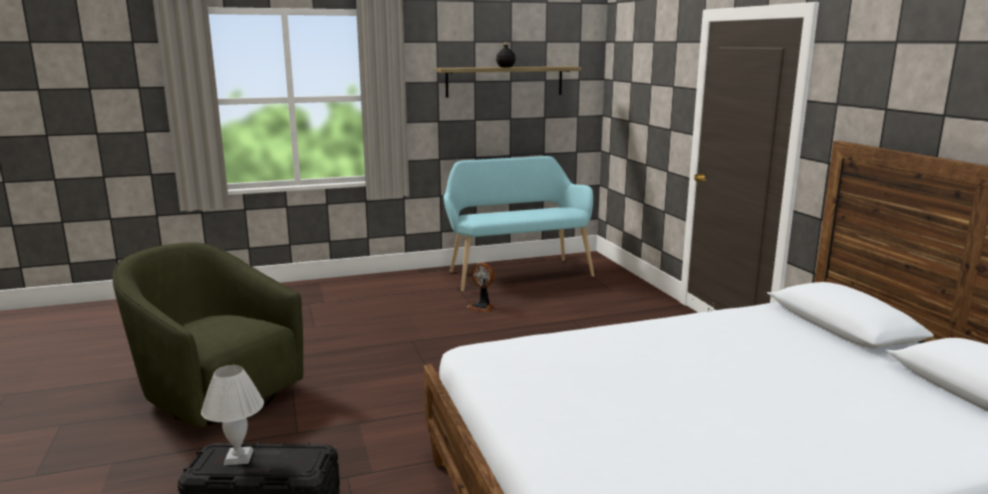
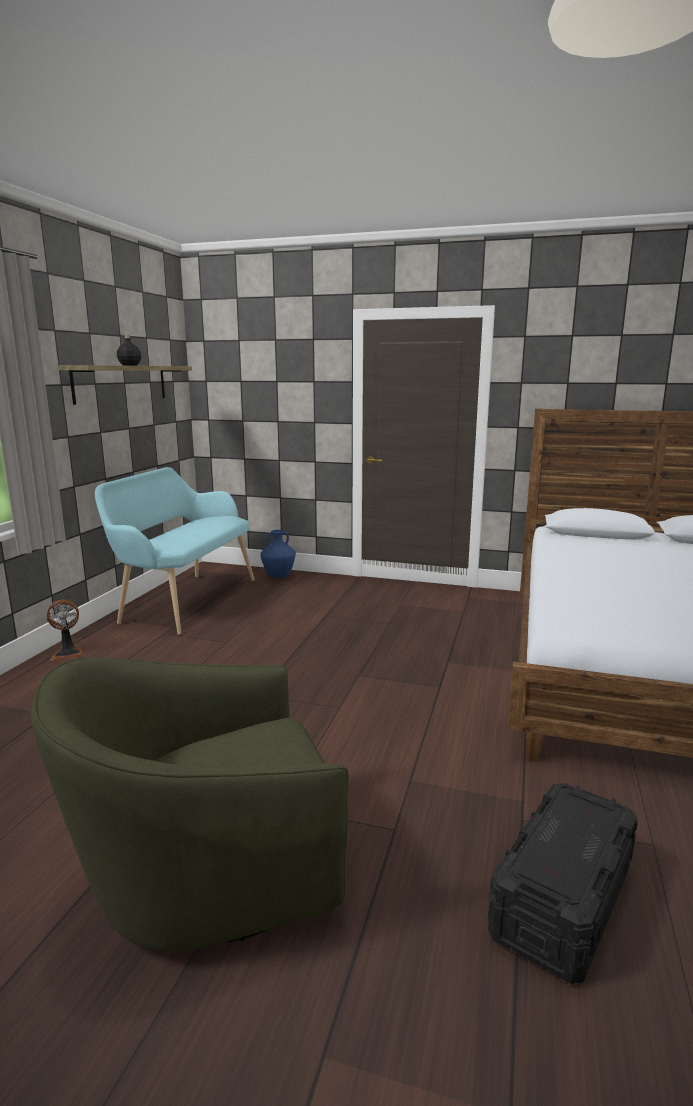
camera: 55 degrees left, 0 degrees up
(239, 457) = (555, 853): white table lamp -> none
(482, 307) = (234, 638): fan -> fan (68, 653)
(619, 281) = (279, 576): none -> blue vase

